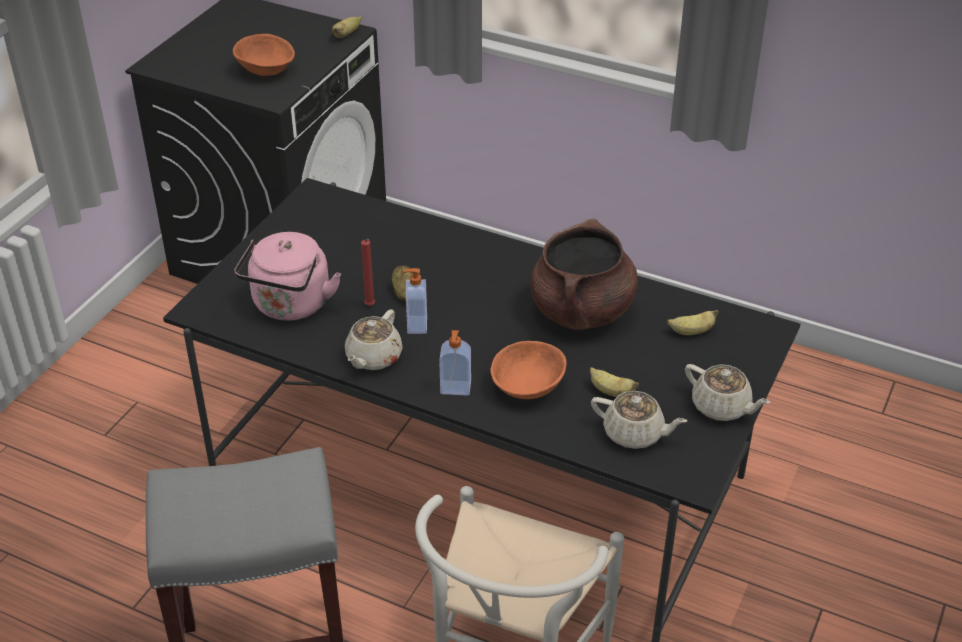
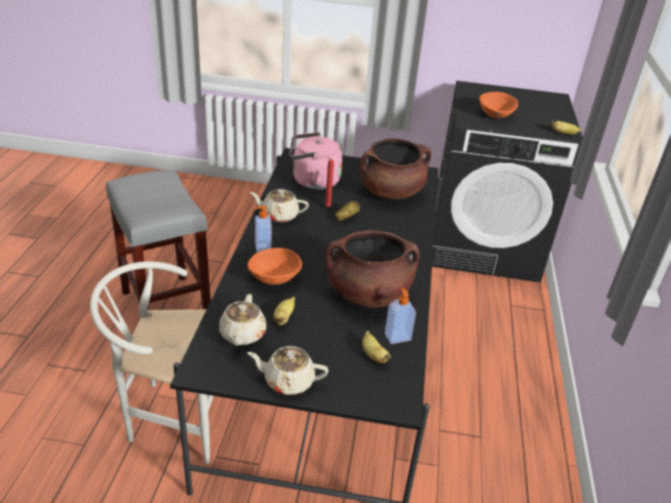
camera: 70 degrees right, 5 degrees down
(354, 237) = (391, 192): none -> brown cooking pot
(416, 325) = (317, 226): soap dispenser -> soap dispenser (397, 336)
(722, 407) = (288, 381): beige teapot -> beige teapot turned 75 degrees clockwise

